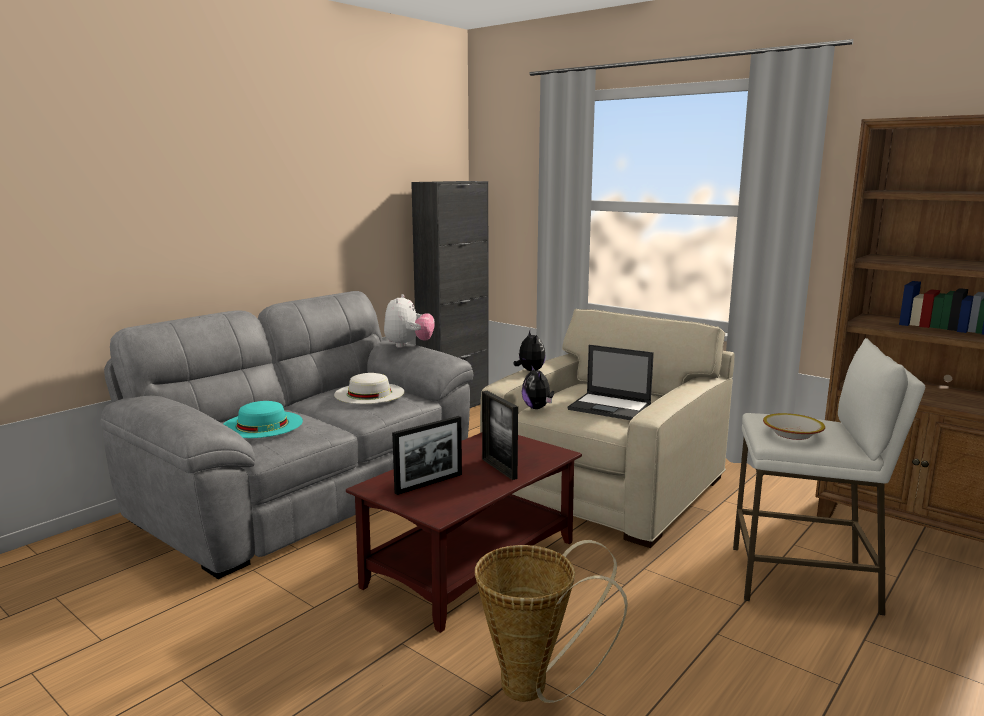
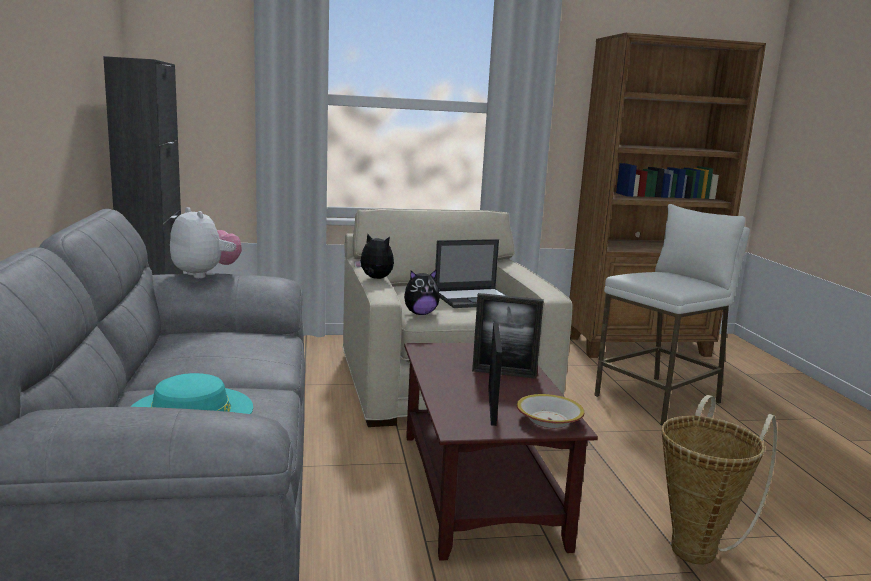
camera: 50 degrees left, 0 degrees up
(369, 393) = (226, 341): white hat -> none
(537, 408) = (420, 313): plush toy -> plush toy turned 45 degrees counterclockwise
(792, 434) = (675, 282): bowl -> bowl (549, 420)

